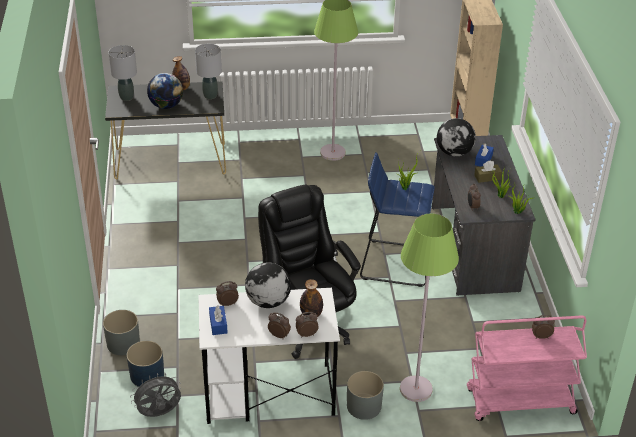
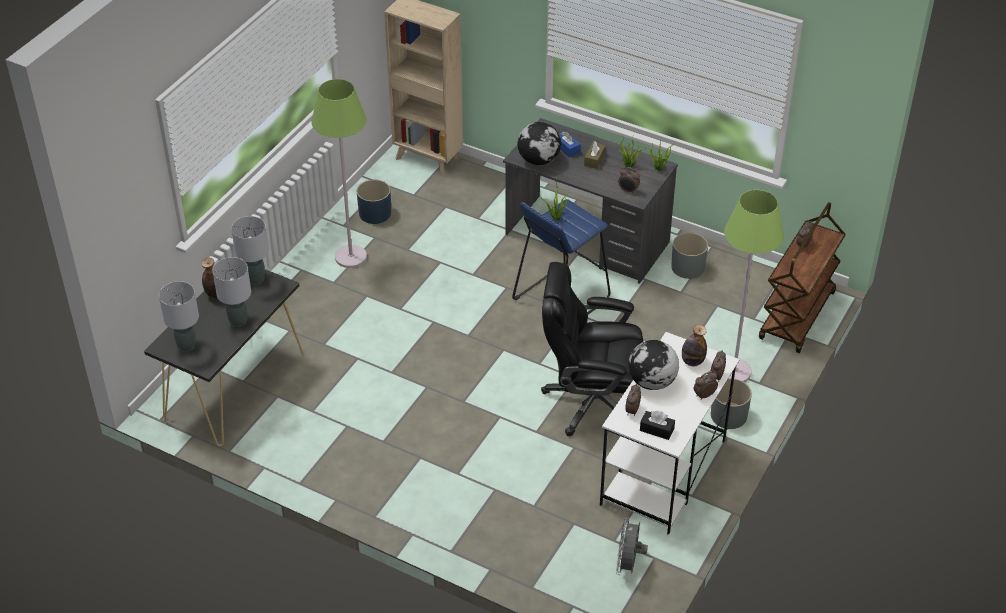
camera: 55 degrees left, 5 degrees up
(123, 343) = (505, 552): grey planter -> grey planter (687, 267)
(147, 375) = (567, 551): blue planter -> blue planter (375, 213)
(166, 106) = (238, 320): globe -> grey table lamp
(218, 324) = (656, 429): blue tissue box -> black tissue box
(519, 402) = (797, 316): pink cart -> brown cart

